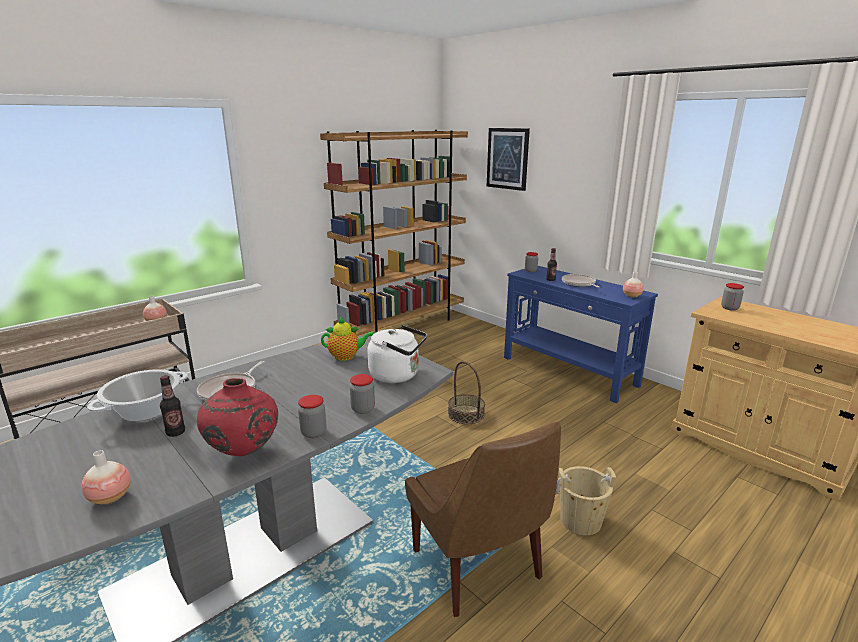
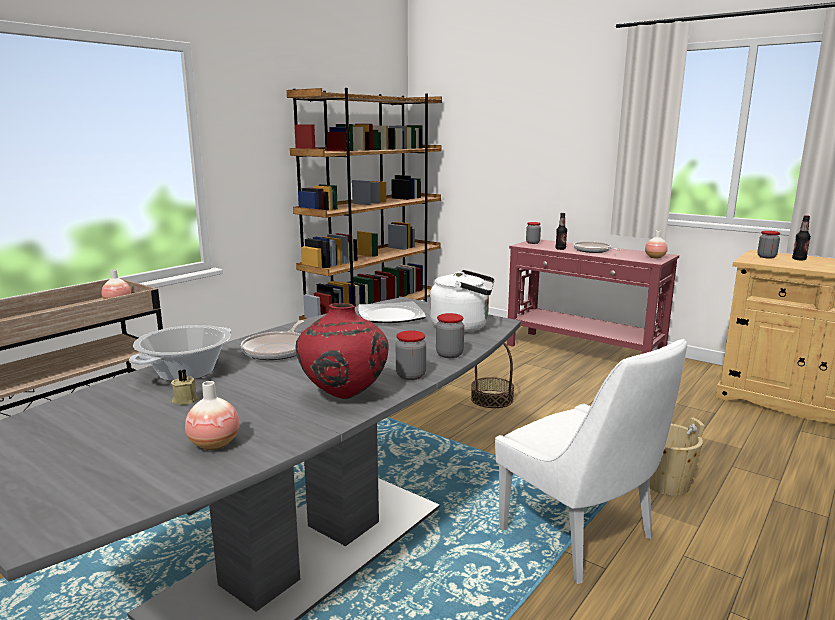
camera: 10 degrees left, 5 degrees down
(123, 443) = (185, 400): none -> beige candle
(175, 432) = (243, 387): bottle -> bottle (799, 259)
(346, 357) = (390, 316): teapot -> plate
(478, 567) = (580, 536): brown chair -> white chair
(507, 158) = (492, 124): picture -> none
(568, 372) = (583, 353): blue console table -> red console table

